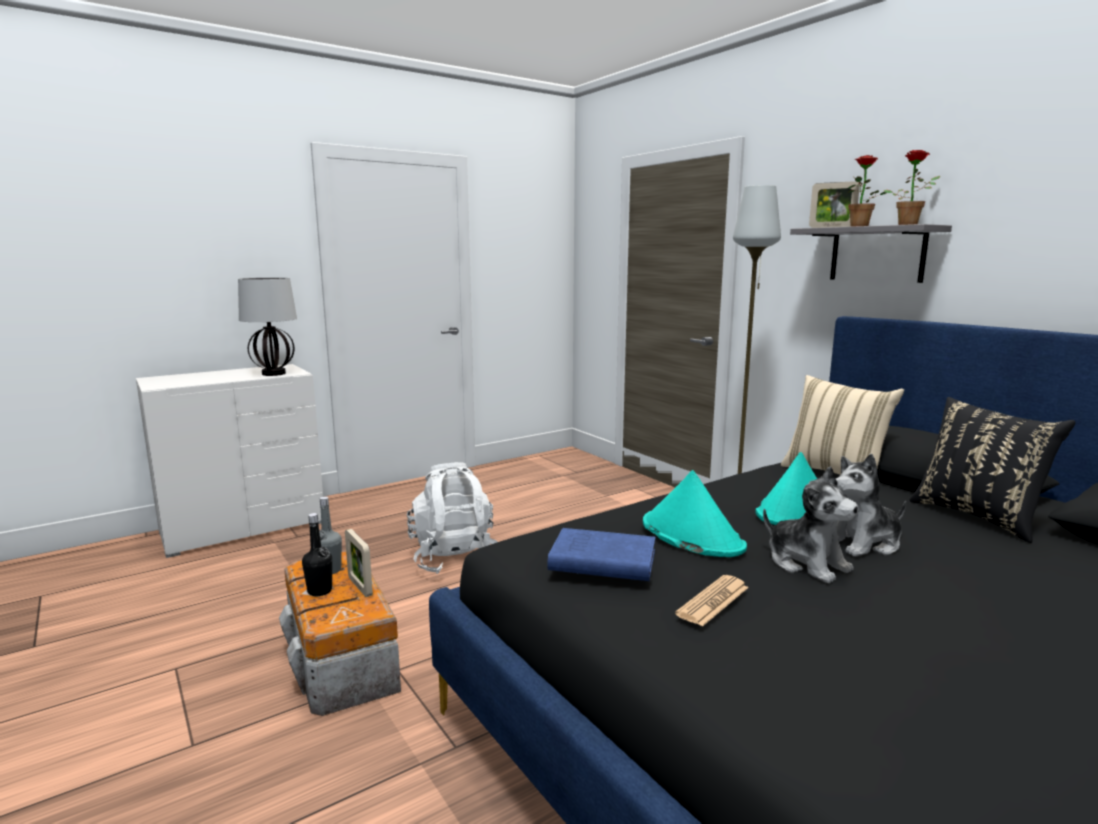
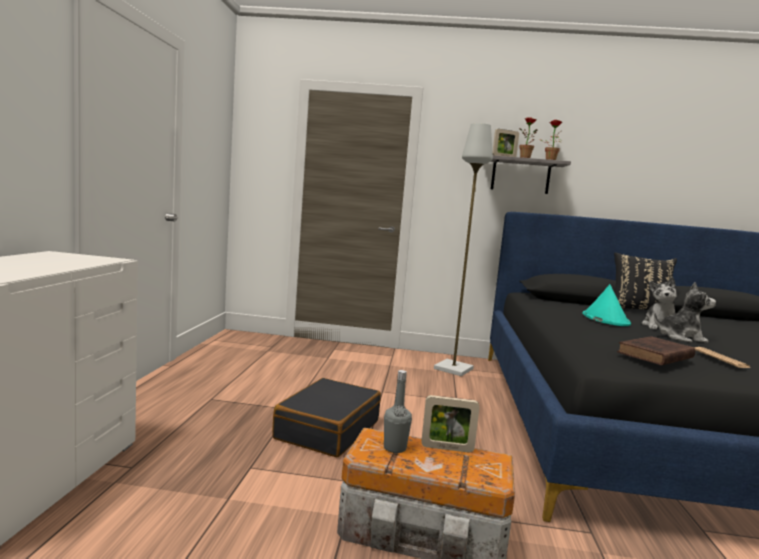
camera: 50 degrees left, 5 degrees down
(273, 374) = (85, 261): table lamp -> none
(320, 591) = (433, 463): black bottle -> none
(454, 558) = (327, 429): white backpack -> black suitcase
(599, 561) = (654, 355): blue book -> brown book
(691, 535) = (630, 336): turquoise hat -> none
(835, 474) = (557, 302): beige pillow -> none

